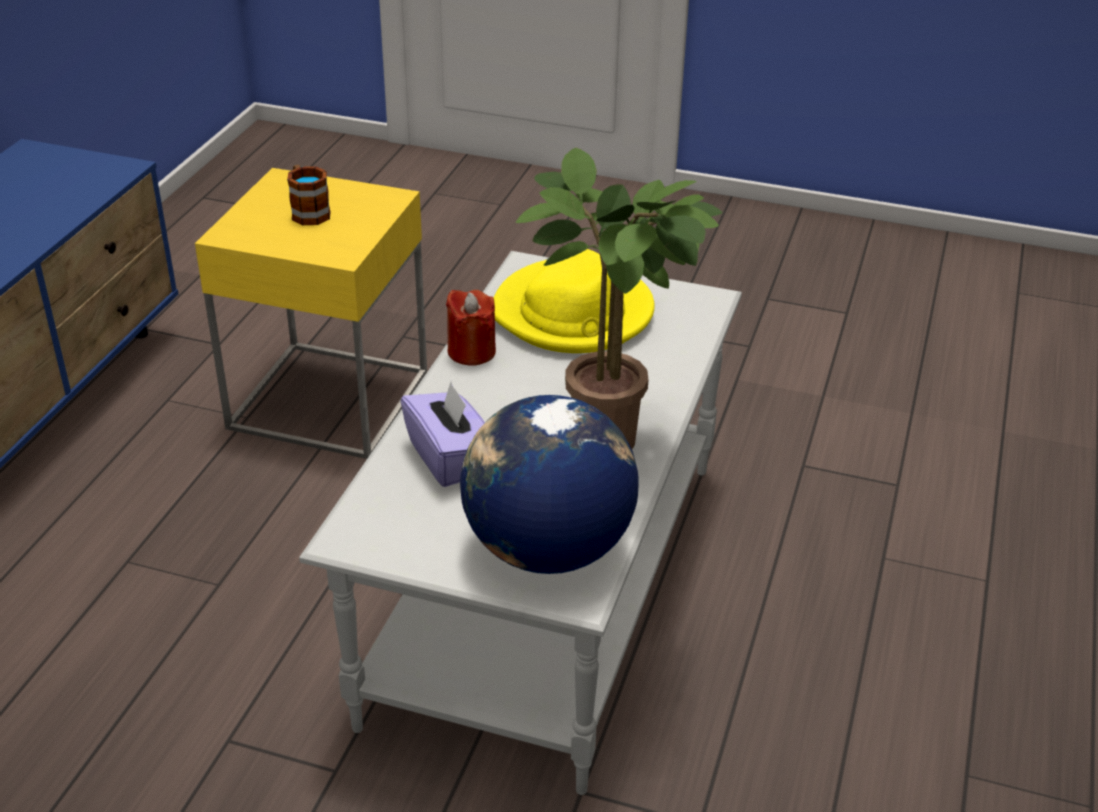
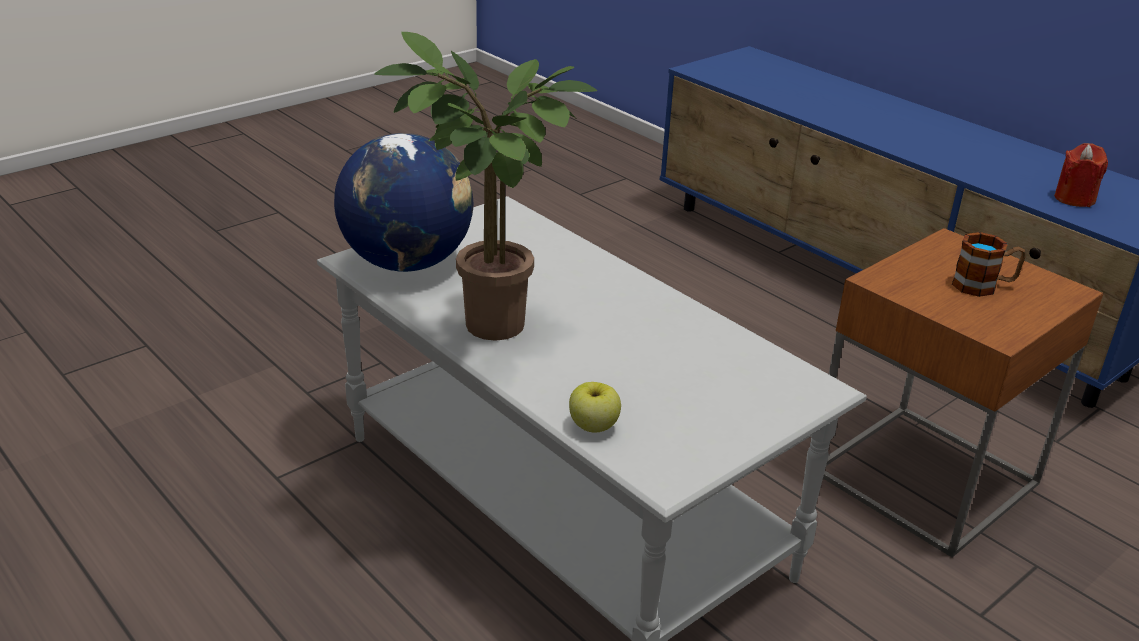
camera: 120 degrees right, 5 degrees down
(328, 399) = (924, 477): yellow side table -> brown side table
(450, 458) = (544, 260): purple tissue box -> none
(471, 352) = (681, 310): red candle -> red candle (1074, 199)
(573, 314) = (702, 381): yellow hat -> none
(687, 342) = (593, 426): none -> apple

